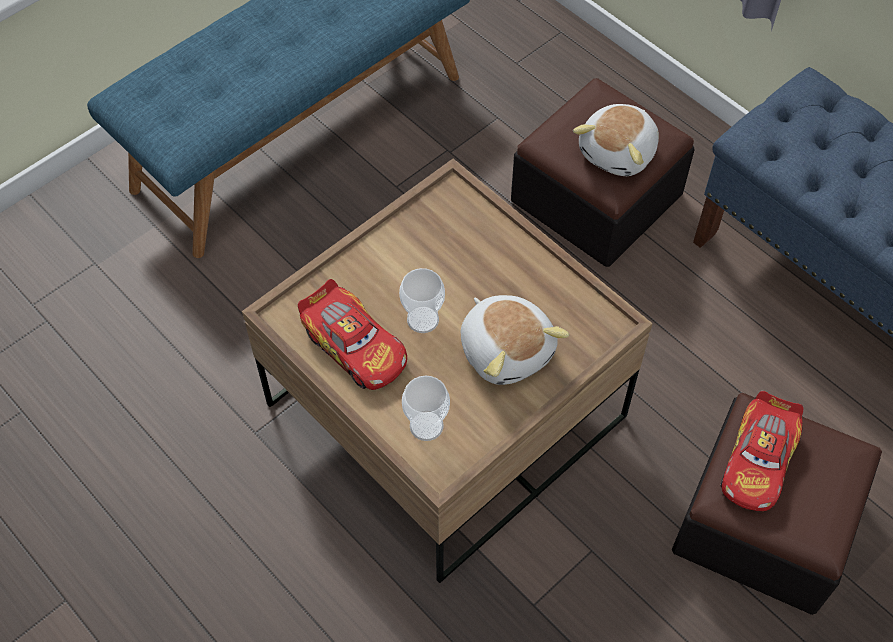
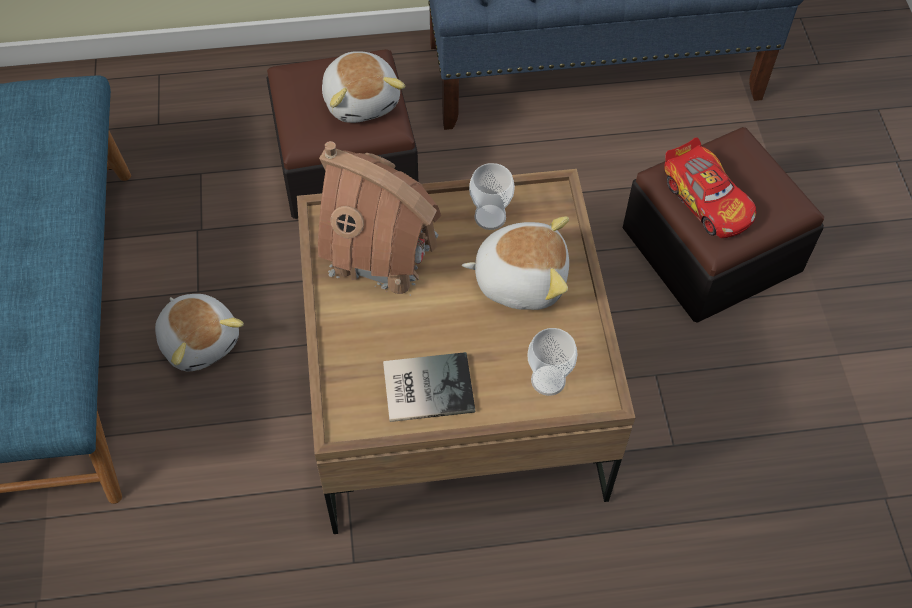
camera: 55 degrees left, 0 degrees up
(355, 345) = (425, 386): toy car -> book
(357, 216) = (200, 340): none -> plush toy
(423, 319) = (441, 319): cup -> cup (490, 217)
(451, 244) = (382, 253): none -> toy house

